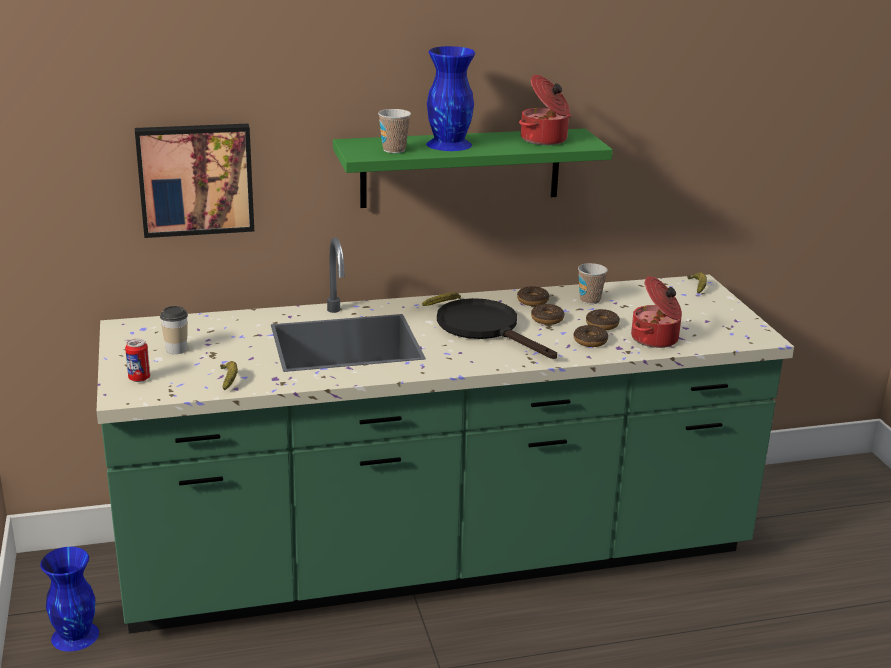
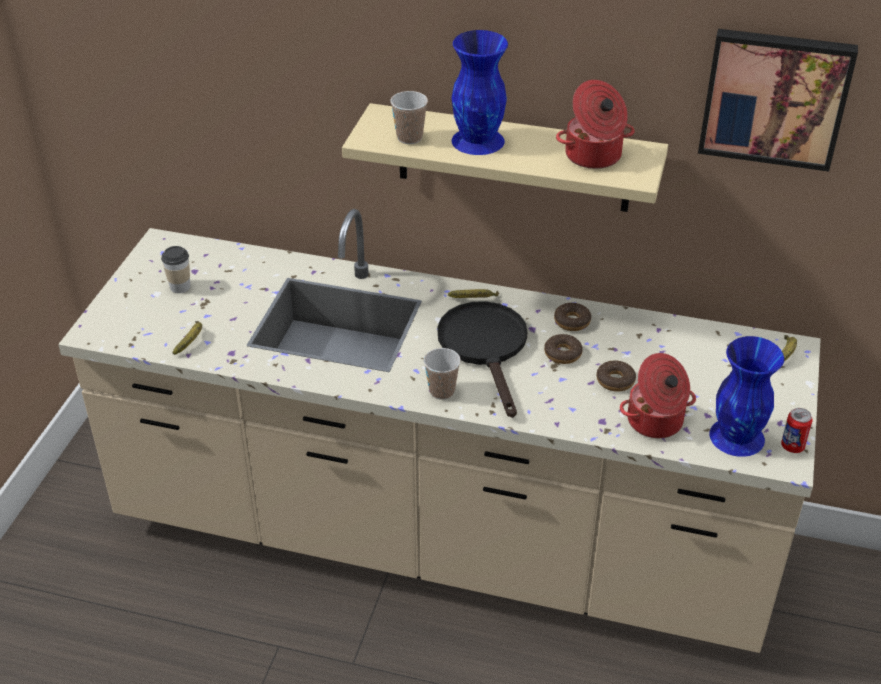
camera: 30 degrees right, 15 degrees up
(75, 635) = (91, 500): blue vase -> blue vase (737, 436)
(139, 378) = (121, 314): can -> can (792, 446)
(195, 178) = (232, 116): picture -> picture (775, 97)
(438, 558) = (440, 539): green counter -> beige counter
(461, 168) = (513, 158): green shelf -> beige shelf
(590, 300) = (636, 339): cup -> cup (442, 391)
(590, 341) = (579, 401): donut -> none

